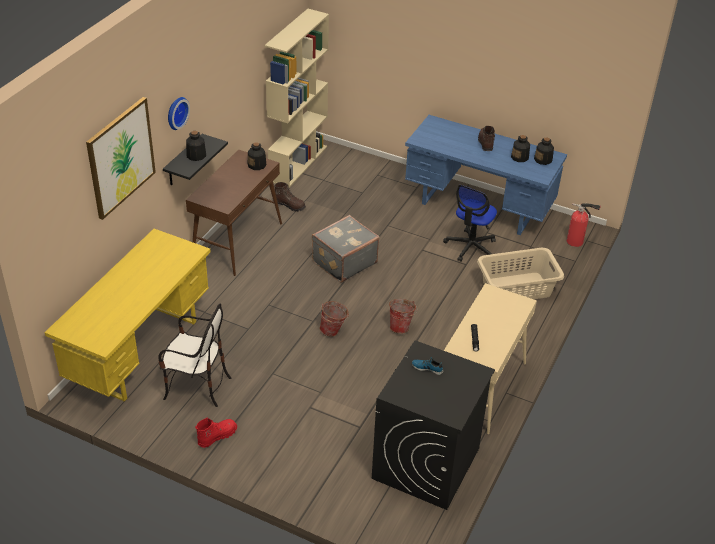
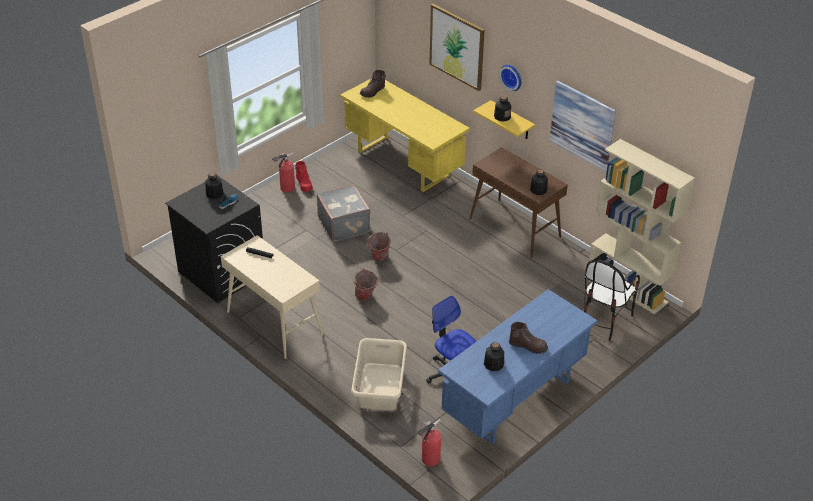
camera: 110 degrees right, 0 degrees up
(183, 161) = (512, 121): black shelf -> yellow shelf
(197, 387) = (355, 183): chair -> chair (604, 319)
(232, 452) = (286, 188): none -> fire extinguisher
(234, 76) = (582, 125): none -> picture
(290, 205) = (558, 268): brown boot -> brown boot (373, 92)
(343, 262) = (463, 283): grey suitcase -> grey suitcase (344, 224)
(543, 160) = (483, 381): bottle -> bottle (214, 194)

